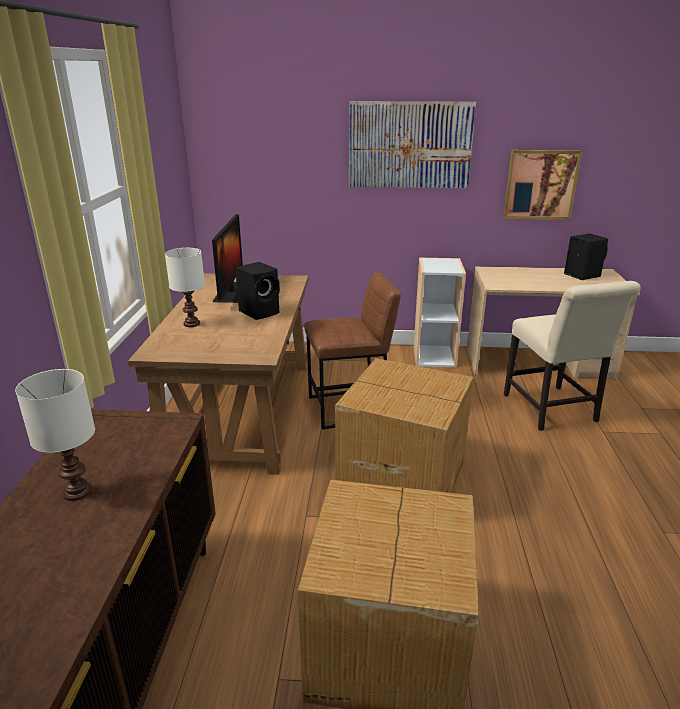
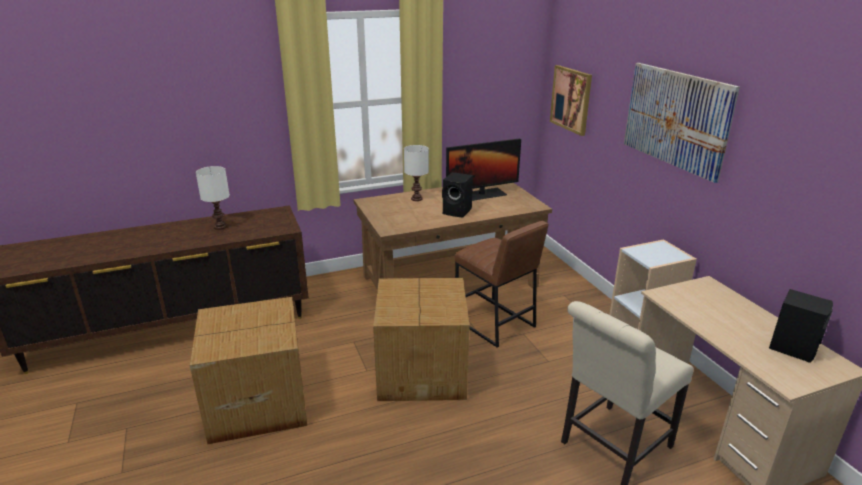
camera: 65 degrees right, 0 degrees up
(540, 185) = (794, 210): picture -> picture (571, 99)

